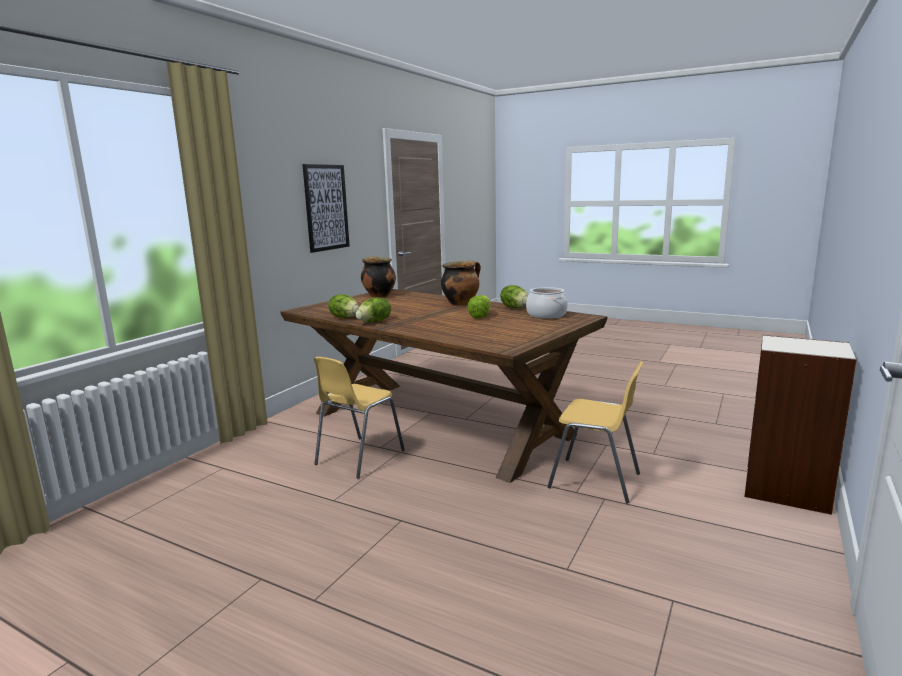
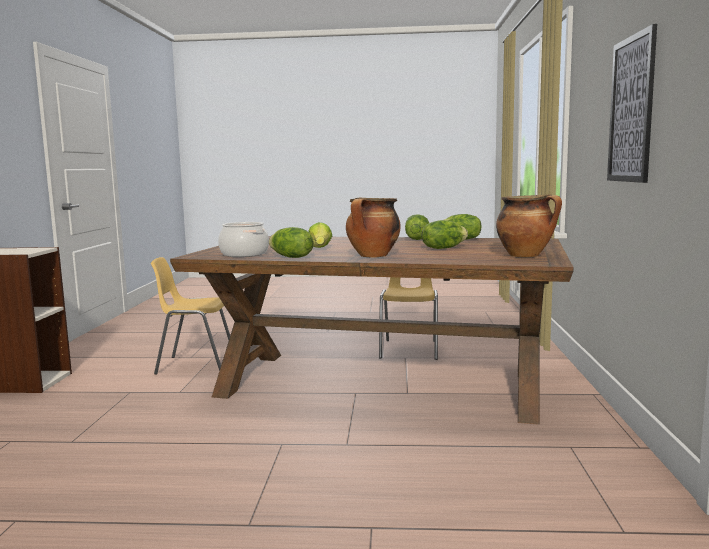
camera: 155 degrees right, 5 degrees down
(396, 307) = (443, 248): none -> lettuce

